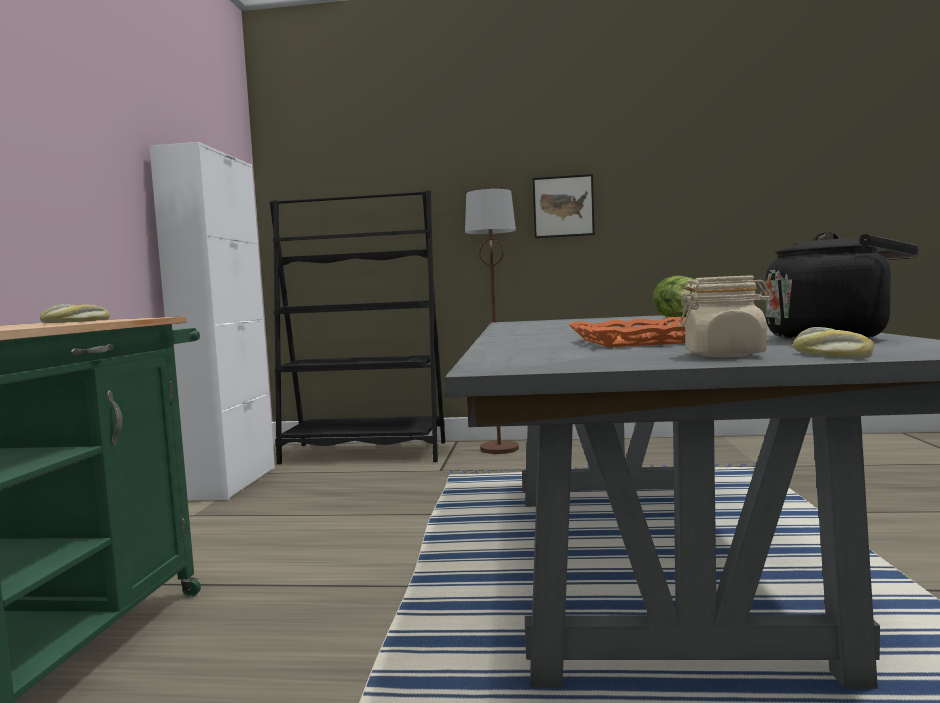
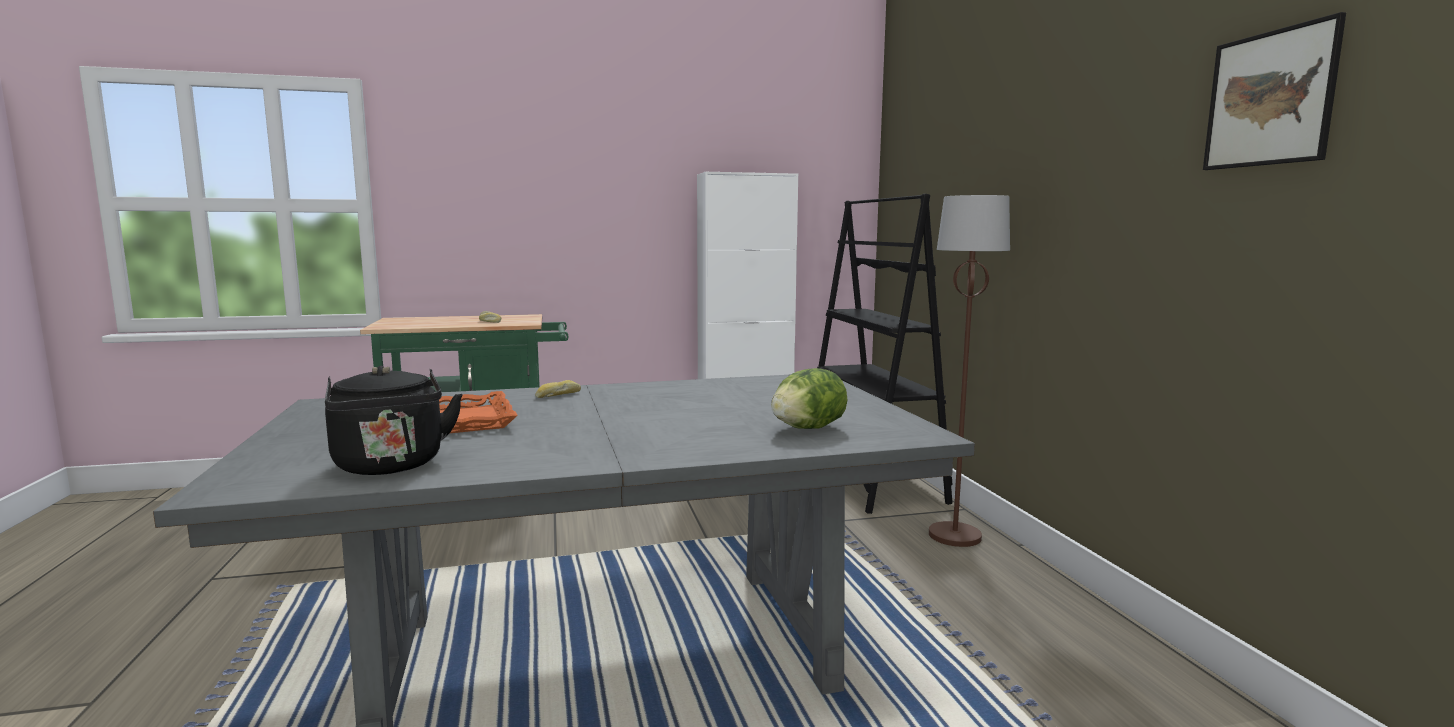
camera: 70 degrees right, 5 degrees up
(563, 206) = (1097, 213): picture -> picture (1270, 99)
(725, 355) = (309, 438): beige jar -> none
(828, 355) = (262, 457): bread -> bread (558, 395)

